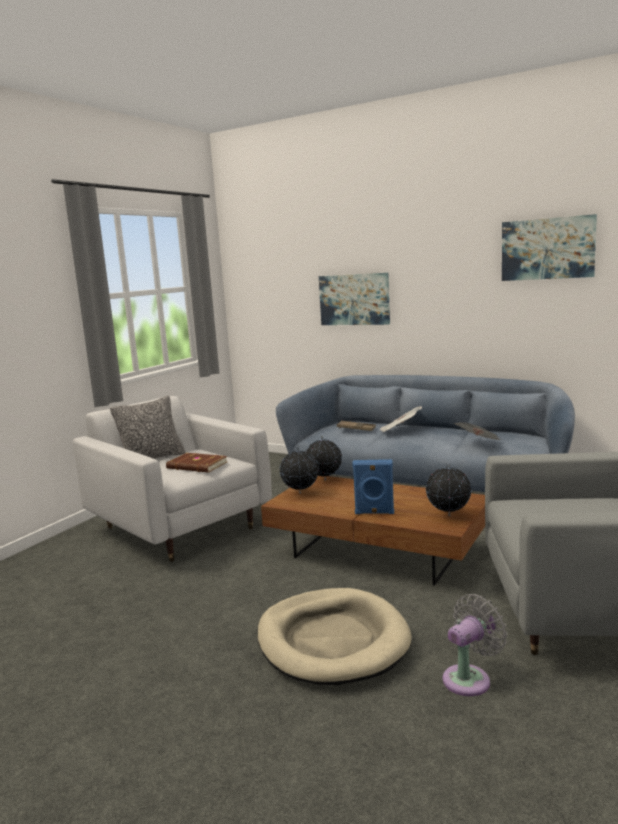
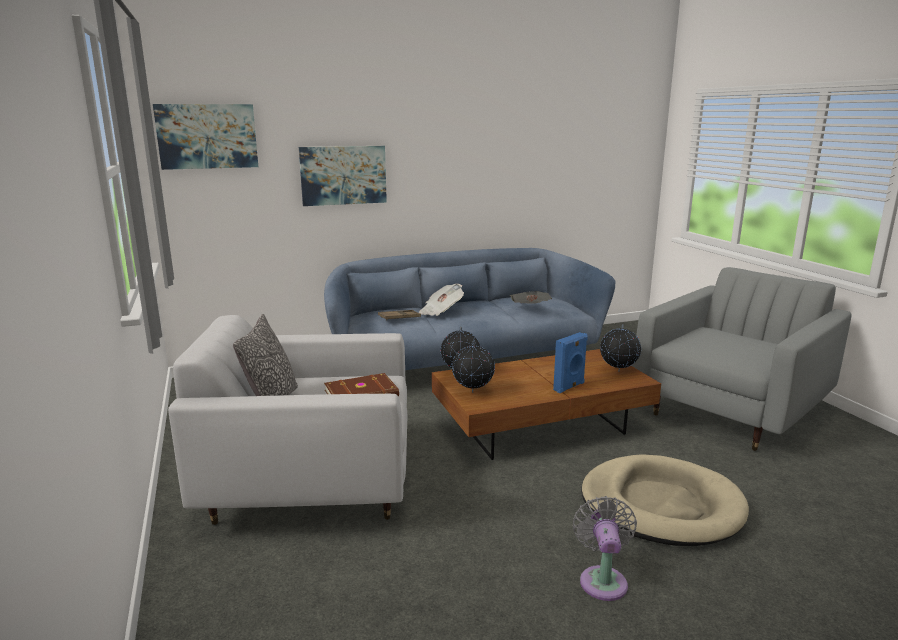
camera: 50 degrees left, 5 degrees up
(470, 678) = (765, 482): grey fan -> grey fan (602, 579)
(547, 249) = (531, 129): picture -> picture (207, 136)

